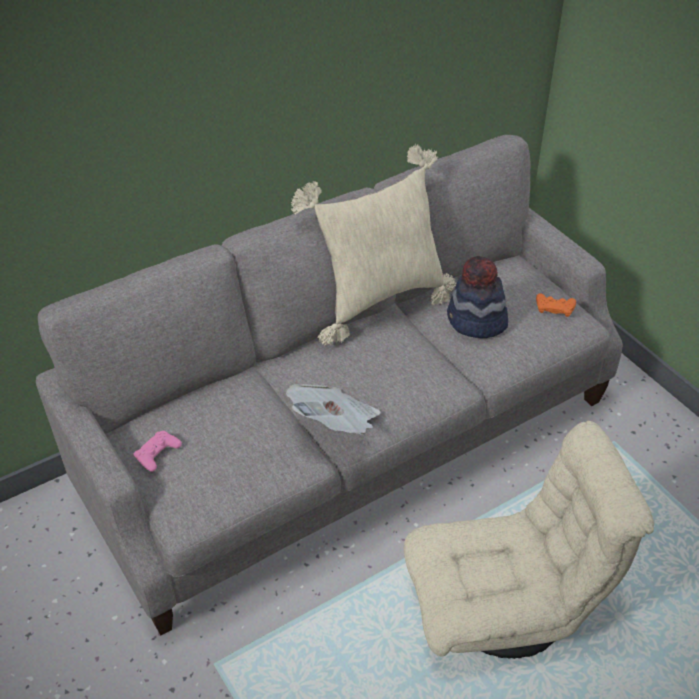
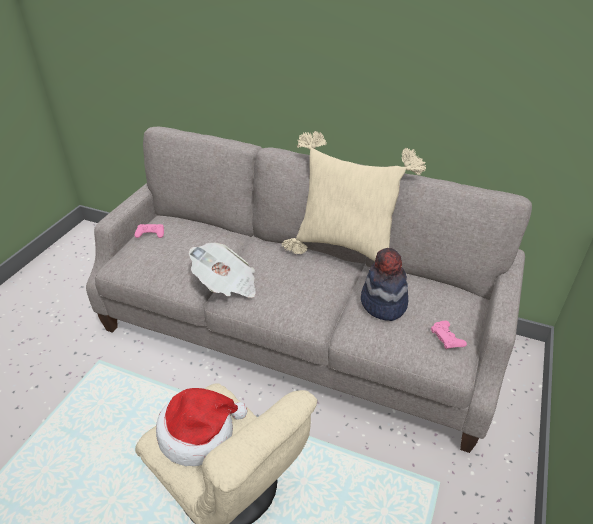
camera: 55 degrees right, 5 degrees down
(478, 573) = (199, 433): none -> hat
(554, 307) = (447, 337): orange game controller -> pink game controller

